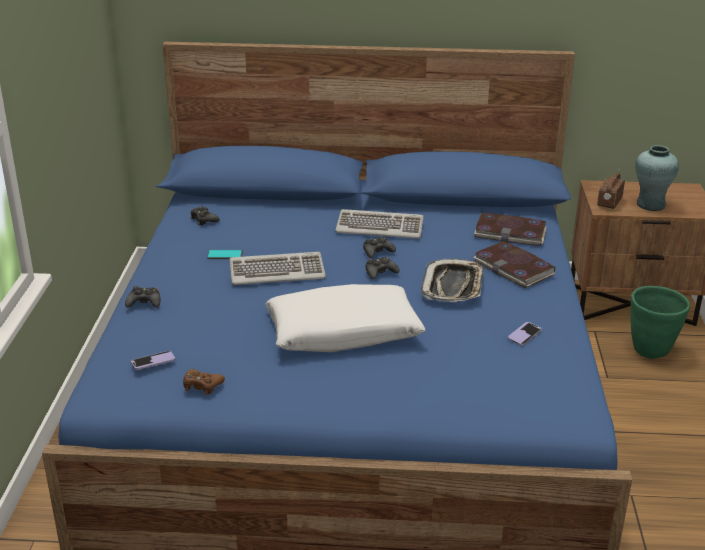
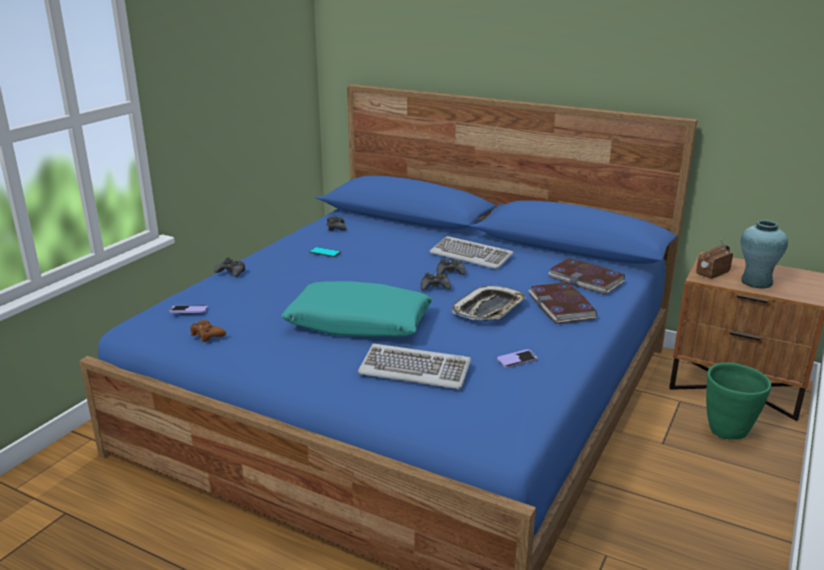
camera: 25 degrees right, 5 degrees down
(277, 272) = (351, 270): keyboard -> keyboard (415, 370)
(343, 332) = (359, 323): white pillow -> turquoise pillow

